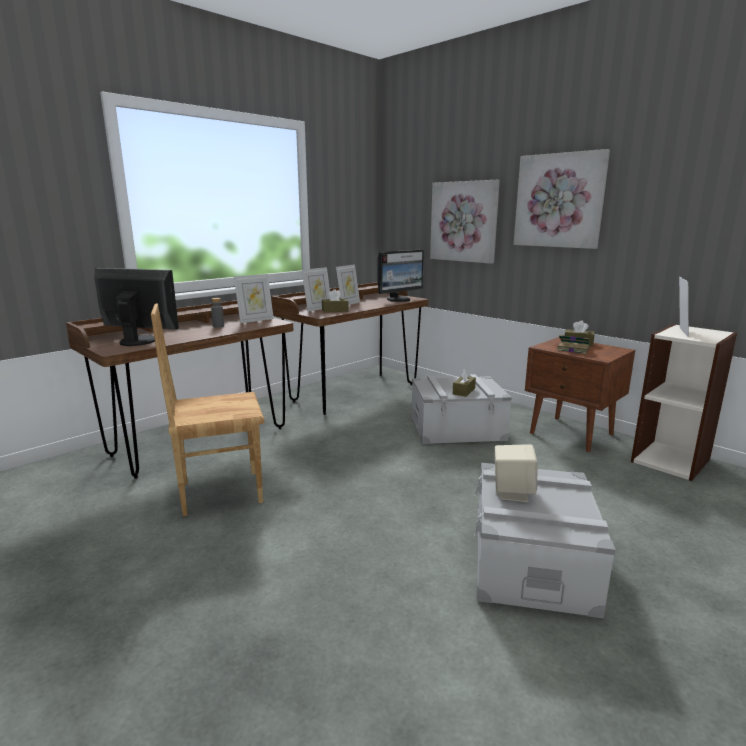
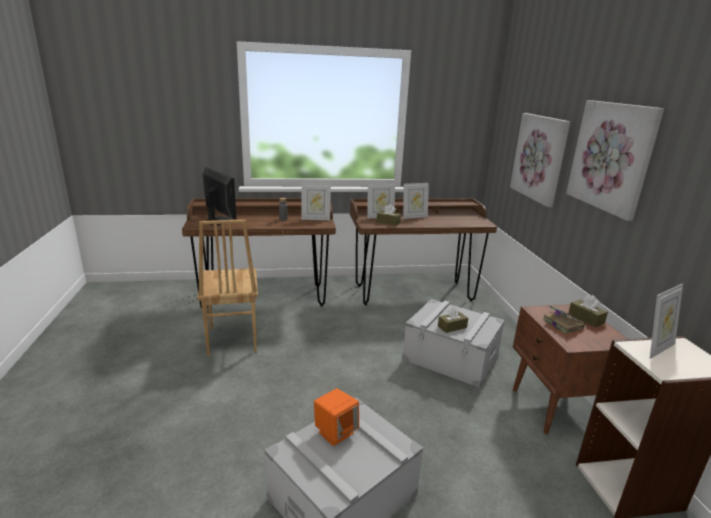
camera: 35 degrees right, 5 degrees up
(220, 492) = (231, 340): brown chair -> brown chair turned 120 degrees counterclockwise
(399, 299) = (467, 221): monitor -> none
(512, 492) = (335, 432): beige speaker -> orange speaker

